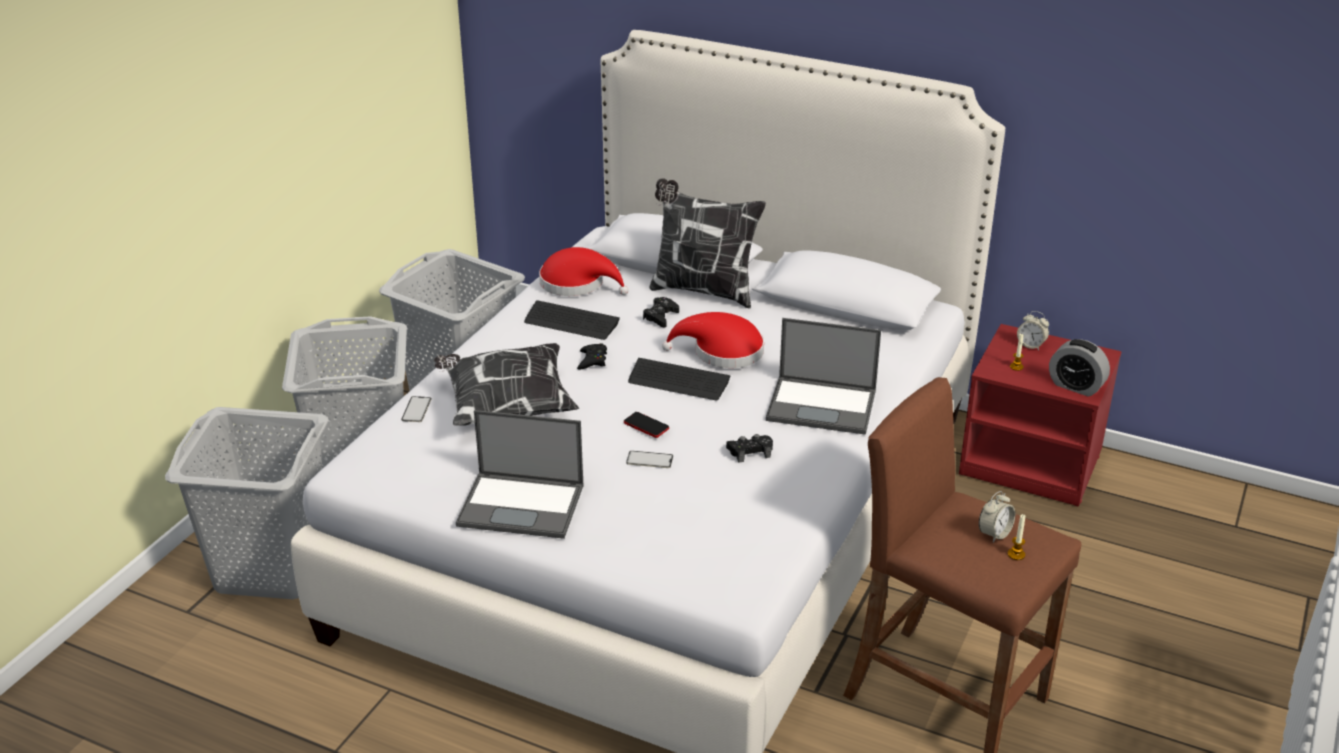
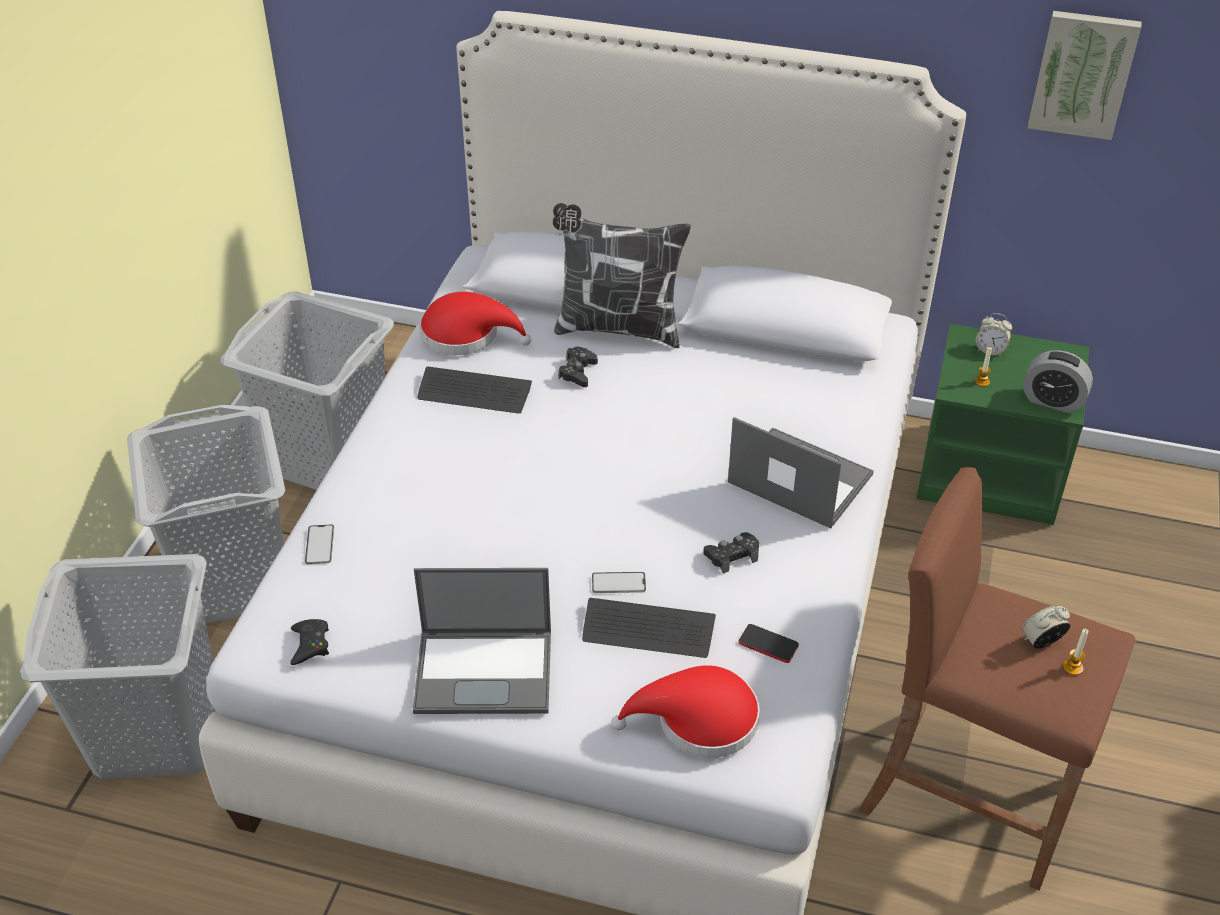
camera: 10 degrees left, 10 degrees up
(506, 407) = (428, 528): pillow -> none
(592, 360) = (514, 446): black game controller -> black game controller (310, 644)
(646, 425) = (602, 534): phone -> phone (768, 644)
(678, 381) = (623, 464): keyboard -> keyboard (648, 630)
(722, 352) = (663, 415): red hat -> red hat (698, 720)
(823, 405) = (798, 478): laptop -> laptop turned 150 degrees counterclockwise
(994, 534) = (1041, 641): alarm clock -> alarm clock turned 150 degrees counterclockwise
(1032, 462) = (991, 472): red nightstand -> green nightstand
(1104, 99) = (1083, 73): none -> picture

